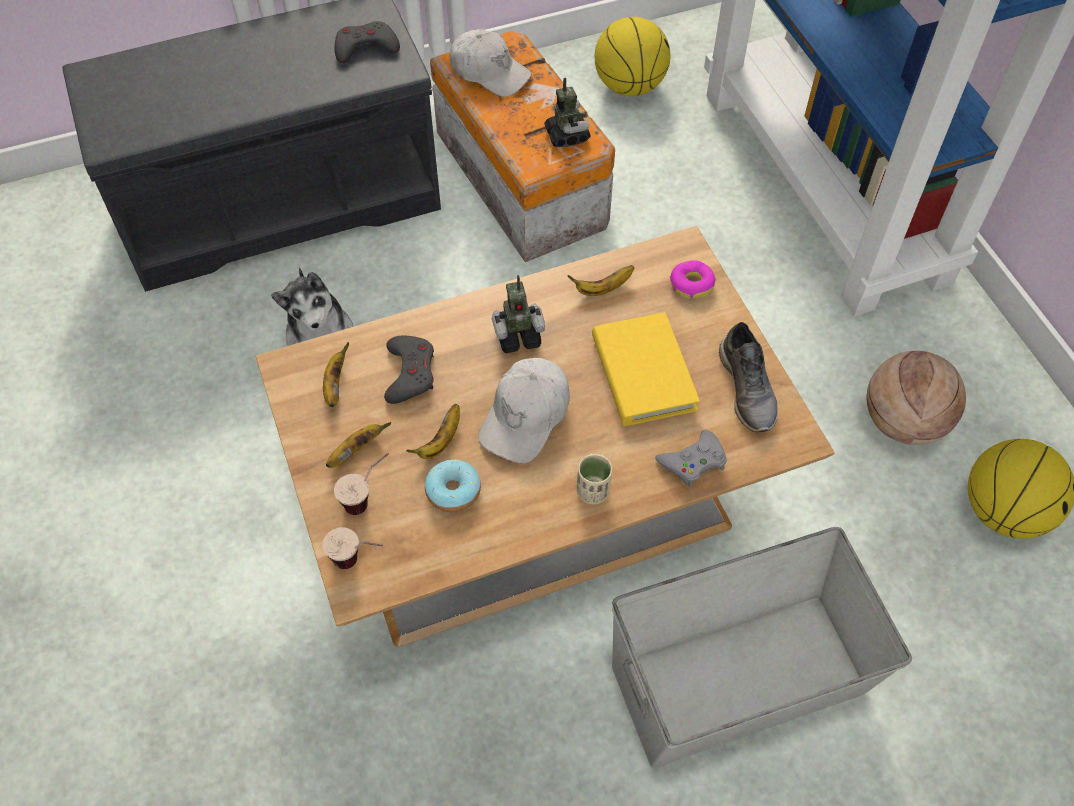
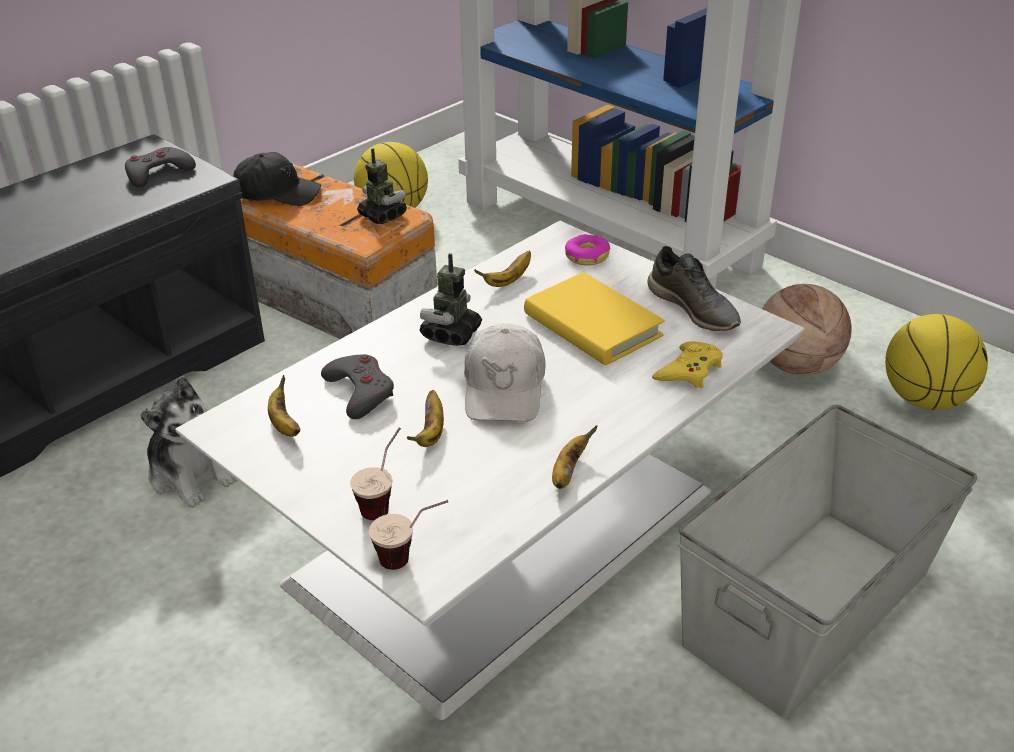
camera: 25 degrees left, 20 degrees down
(356, 450) = (343, 467): banana -> banana (568, 472)
(453, 491) = (473, 466): donut -> none
(489, 72) = (277, 193): white cap -> black cap
(517, 335) = (451, 334): toy robot -> toy robot turned 150 degrees clockwise
(539, 496) = (510, 530): brown coffee table -> white coffee table
(593, 492) = (613, 421): beige cup -> none
(693, 462) = (689, 371): grey game controller -> yellow game controller

